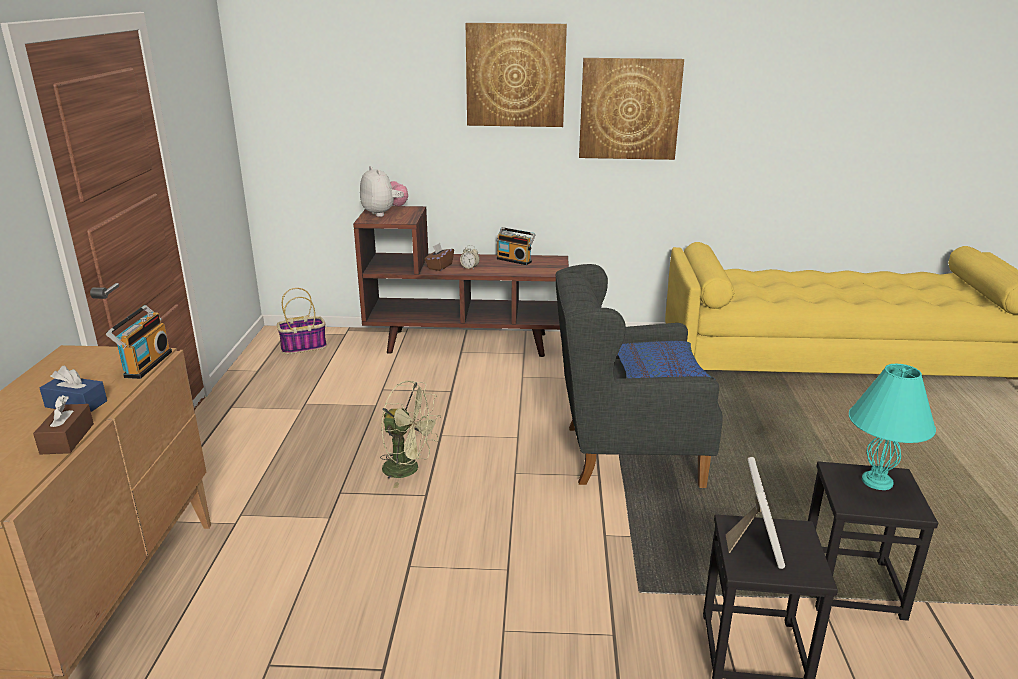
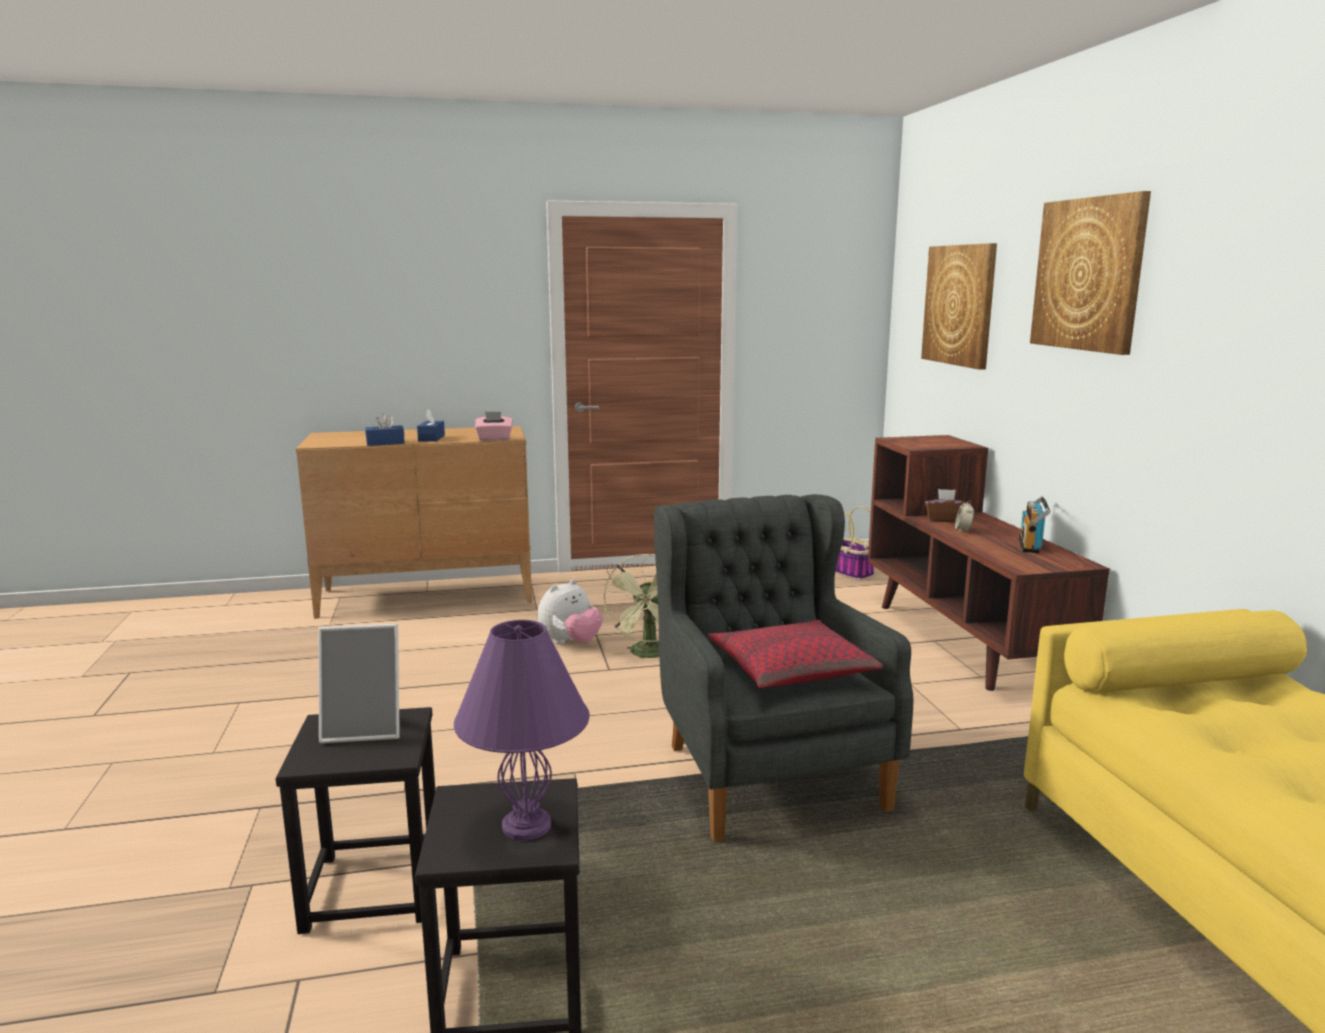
camera: 75 degrees right, 10 degrees down
(67, 439) = (385, 443): brown tissue box -> blue tissue box
(145, 364) = (494, 439): radio -> pink tissue box
(384, 213) = (927, 440): plush toy -> plush toy (570, 643)
(629, 109) = (1218, 332): picture -> picture (959, 305)
(659, 375) = (790, 670): blue pillow -> red pillow
(877, 482) = (525, 825): turquoise table lamp -> purple table lamp

